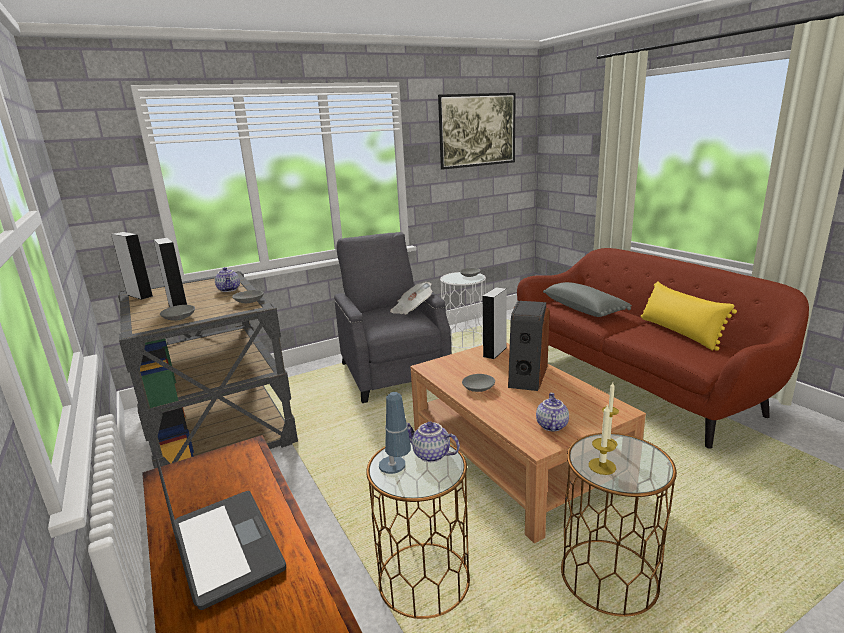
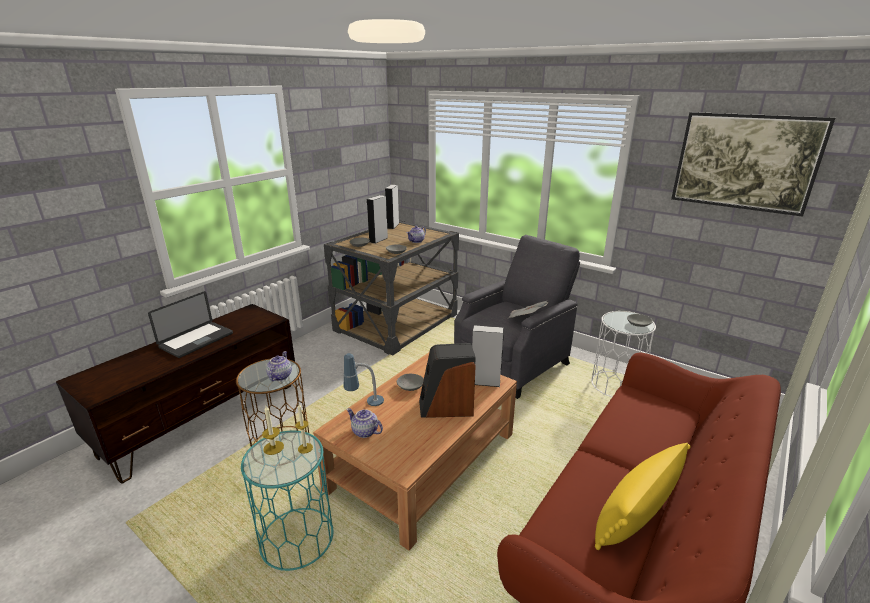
camera: 65 degrees right, 5 degrees up
(396, 477) = (256, 370): table lamp -> table lamp (365, 405)
(551, 425) = (364, 432): teapot -> teapot turned 135 degrees counterclockwise
(584, 309) = (644, 421): grey pillow -> none
(608, 576) = (296, 538): brown side table -> turquoise side table

